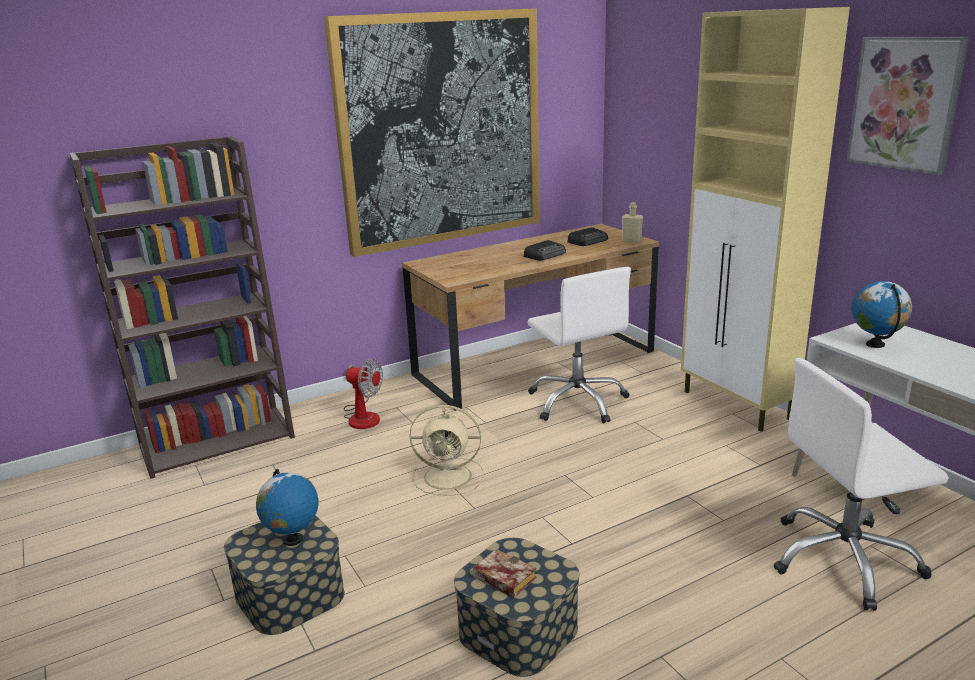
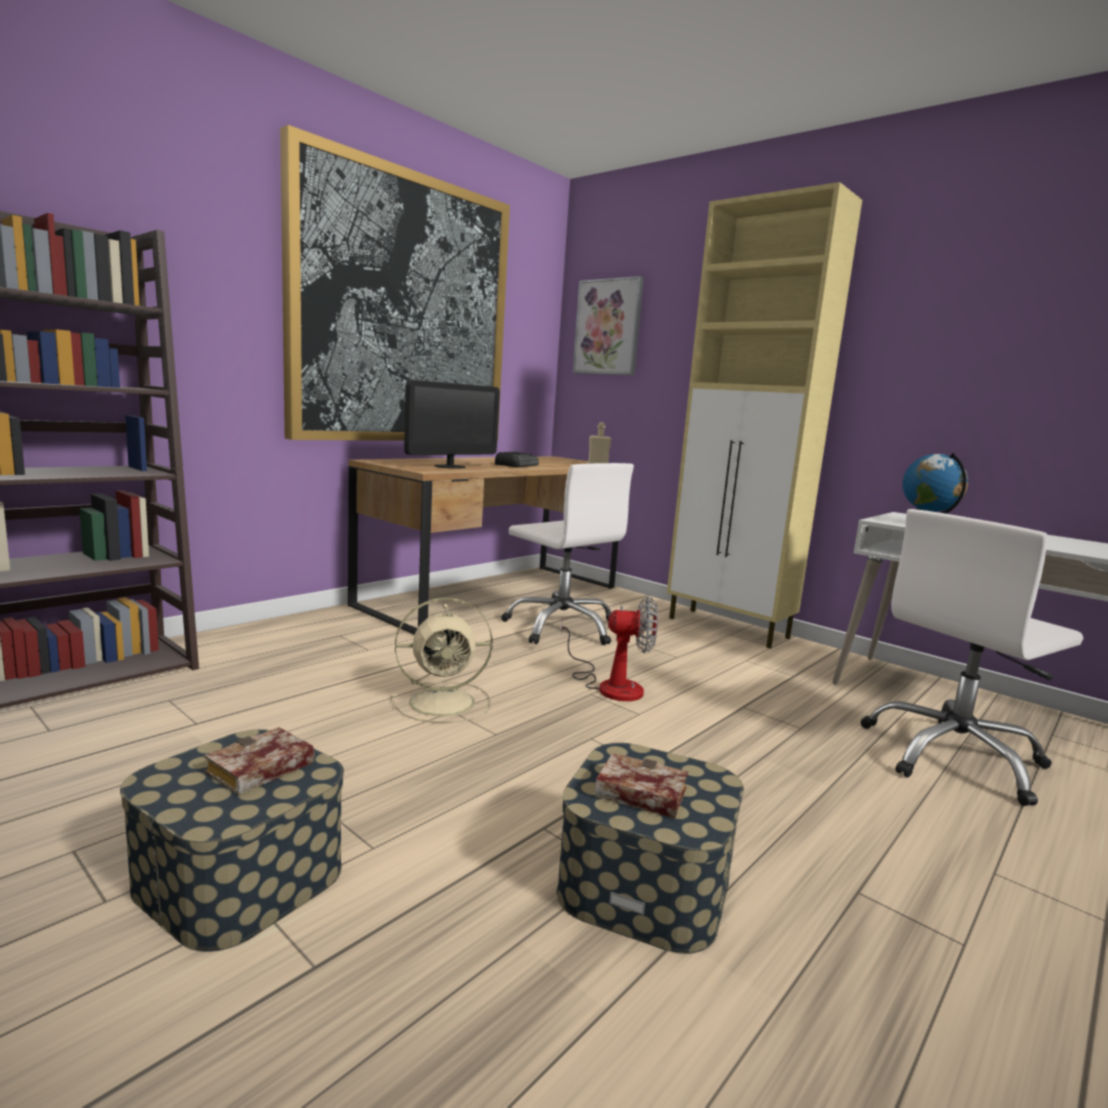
camera: 20 degrees left, 10 degrees down
(293, 540) = (258, 771): globe -> book
(362, 416) = (295, 644): fan -> fan (610, 685)
(479, 268) = (450, 466): none -> monitor
(588, 241) = (553, 462): radio -> none
(905, 103) = (923, 291): picture -> picture (608, 327)

